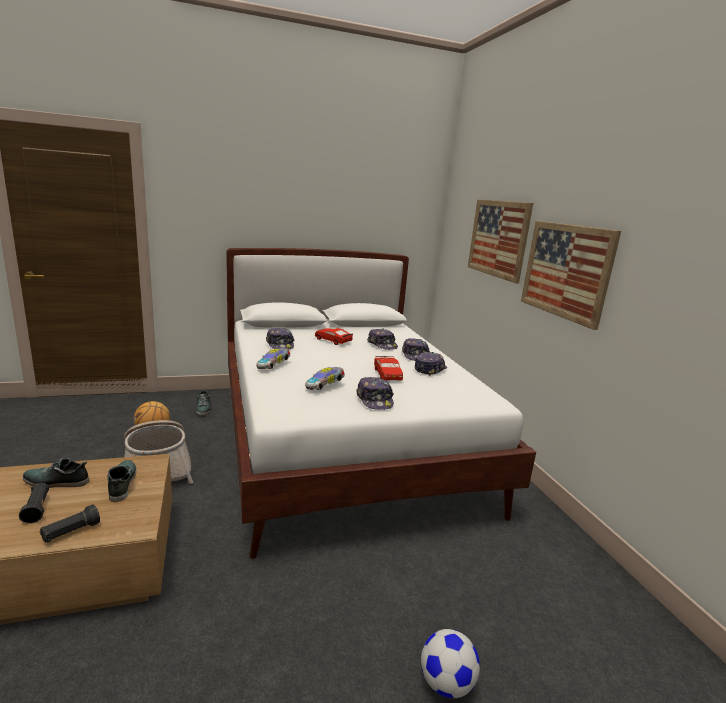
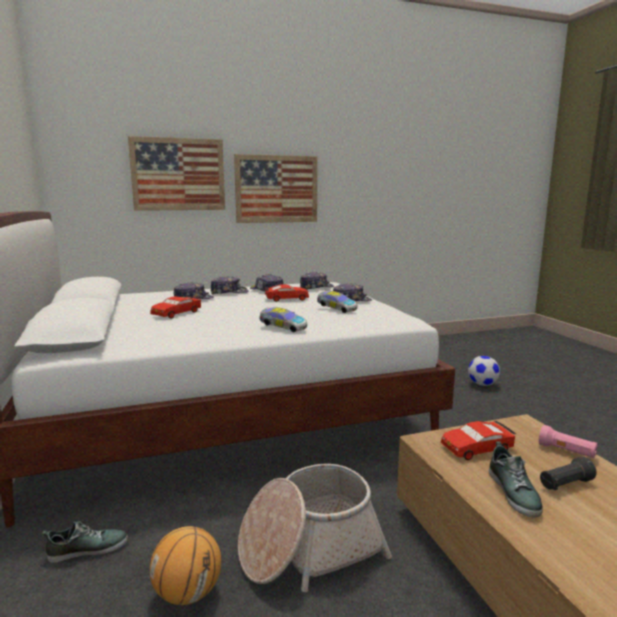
camera: 90 degrees left, 5 degrees down
(71, 532) = (566, 452): black flashlight -> pink flashlight
(121, 483) = (477, 448): shoe -> red toy car
(280, 345) = (199, 330): cap -> cap (316, 287)

